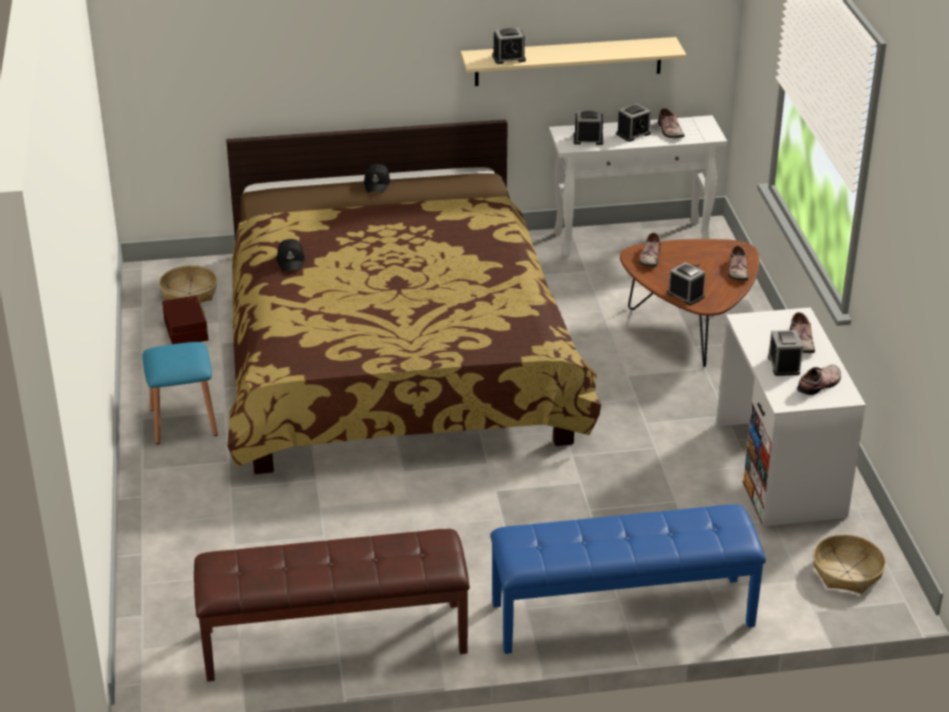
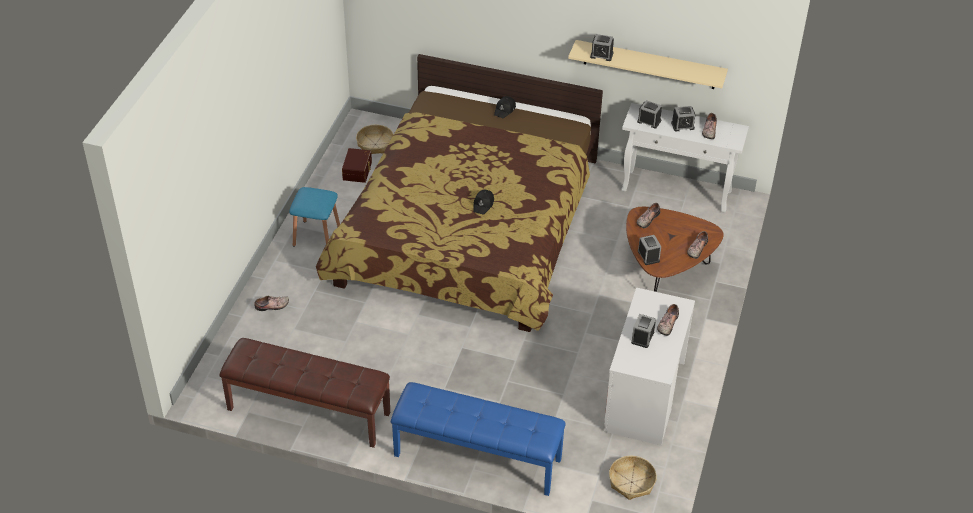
camera: 25 degrees right, 10 degrees up
(291, 260) = (412, 154): black cap -> black cap (483, 204)
(820, 385) = (654, 360): shoe -> shoe (272, 306)

